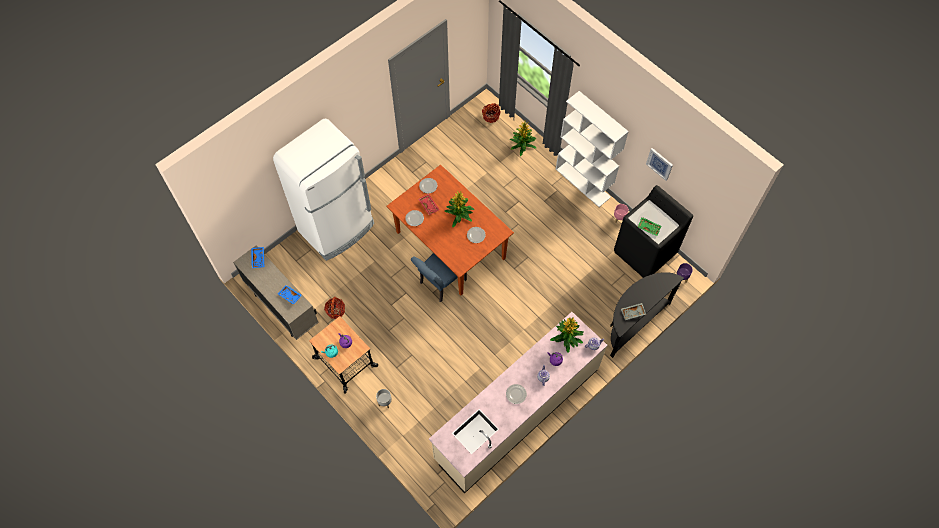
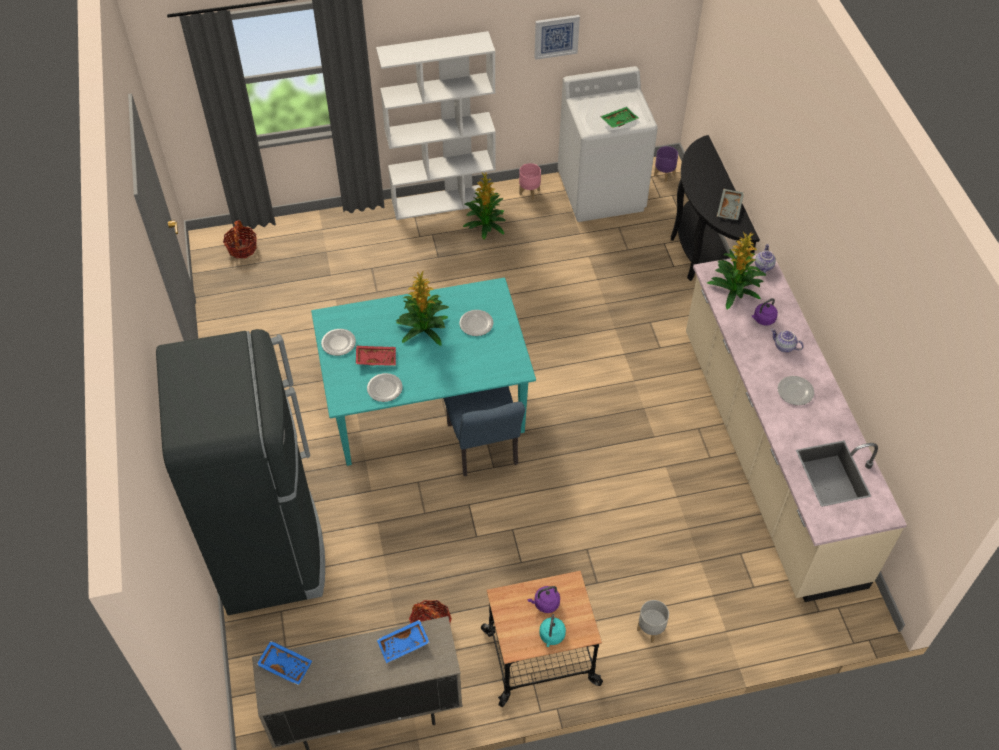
camera: 60 degrees left, 10 degrees down
(337, 228) = (271, 550): white fridge -> black fridge
(451, 245) = (426, 403): brown dining table -> turquoise dining table
(522, 145) = (324, 236): potted plant -> potted plant (485, 224)
(645, 252) = (602, 192): black washing machine -> white washing machine

